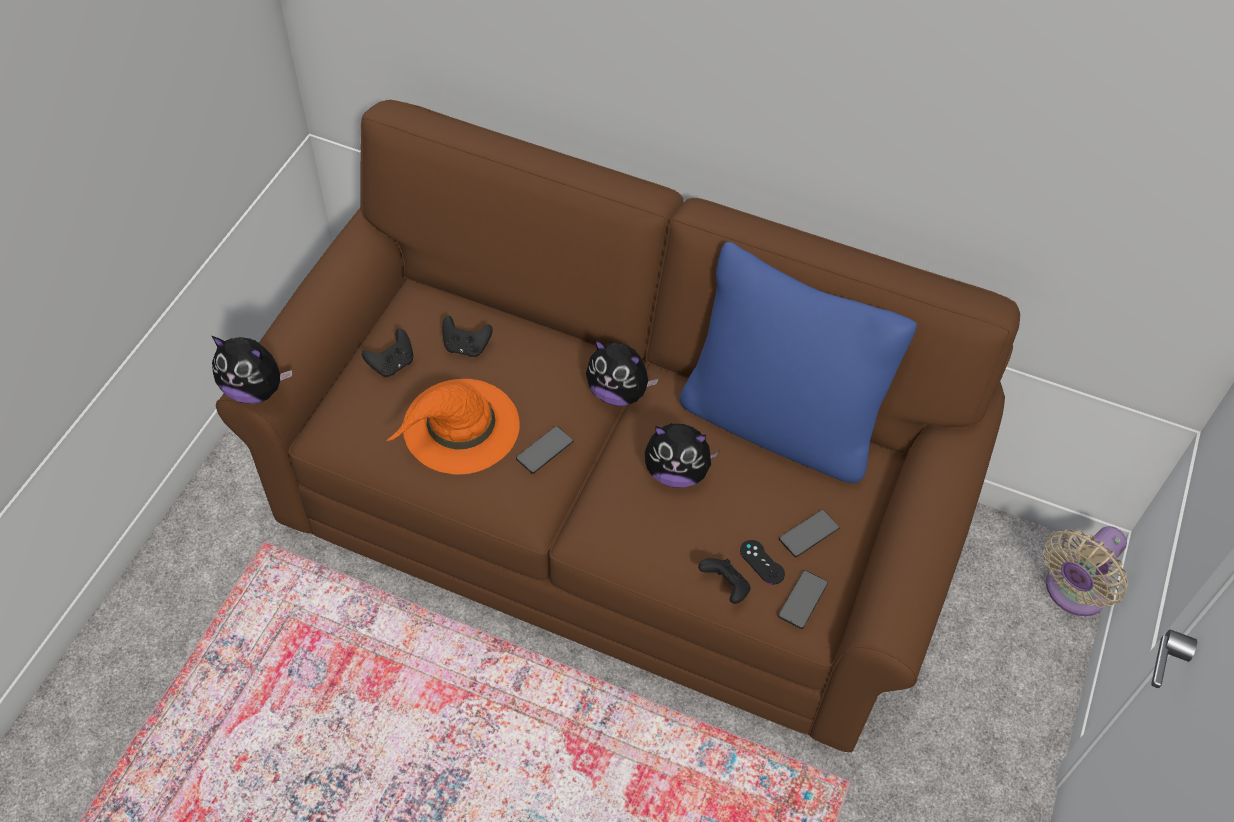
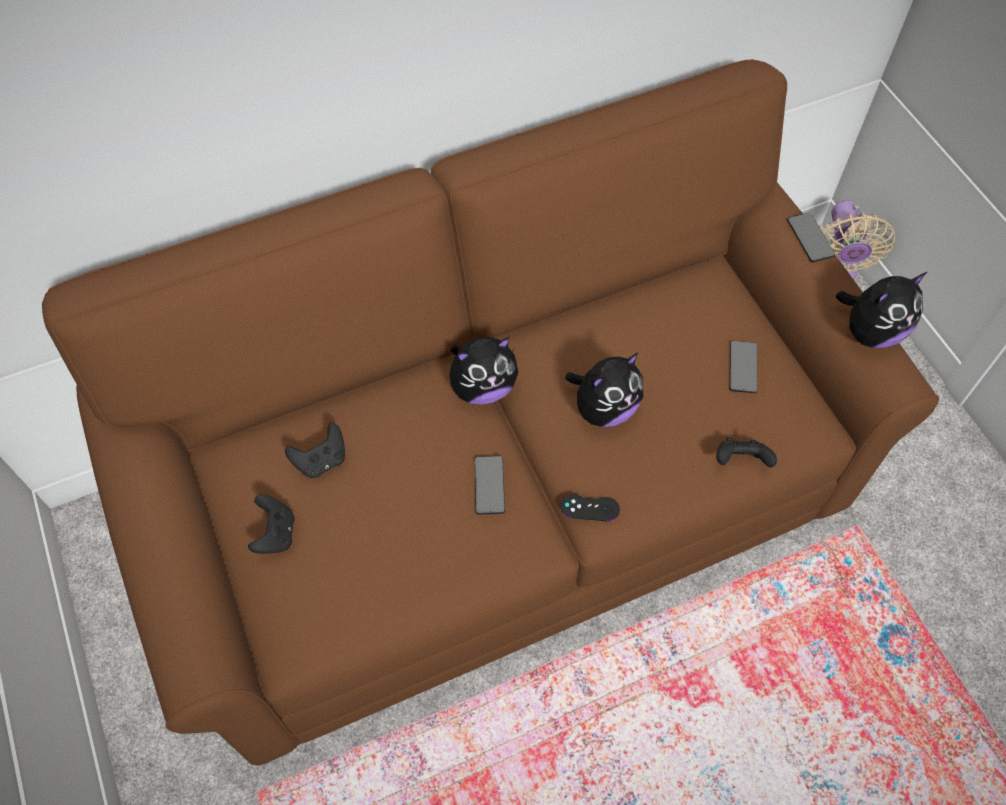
camera: 45 degrees left, 5 degrees up
(255, 389) = (200, 674): plush toy -> plush toy (870, 331)
(460, 427) = (400, 532): orange hat -> none
(762, 562) = (740, 418): black game controller -> black game controller (590, 508)
(779, 423) = (626, 304): blue pillow -> none
(802, 600) = (797, 419): phone -> phone (810, 238)

